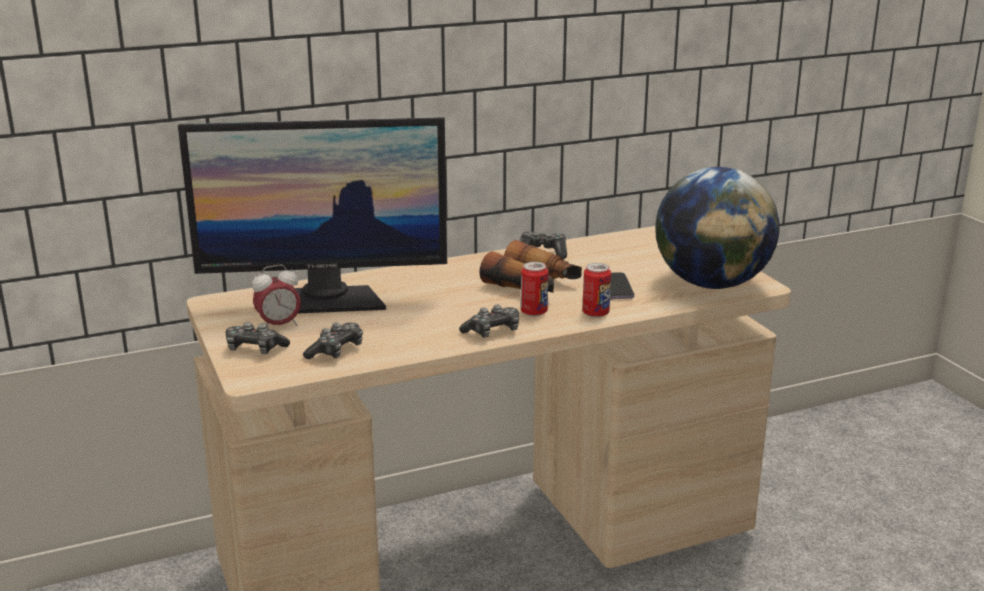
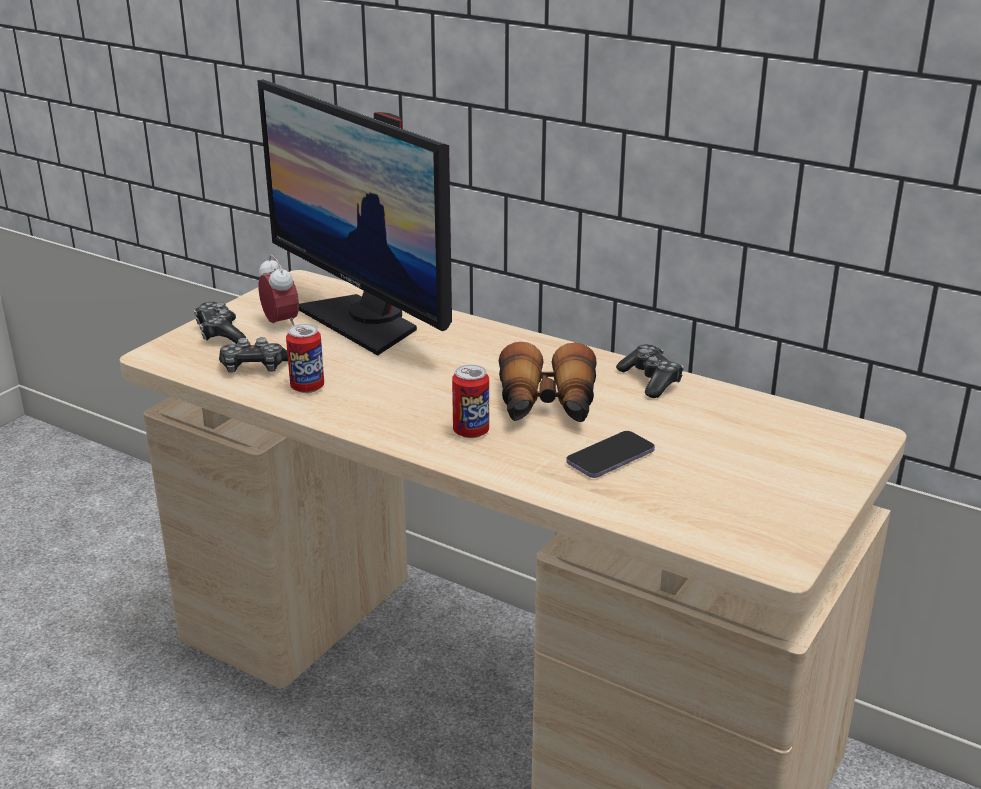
camera: 55 degrees right, 5 degrees up
(279, 326) = (281, 324): alarm clock -> alarm clock turned 150 degrees counterclockwise
(492, 331) = (390, 426): game controller -> none
(595, 313) = (516, 469): can -> can (307, 387)
(712, 283) = (727, 520): globe -> none

